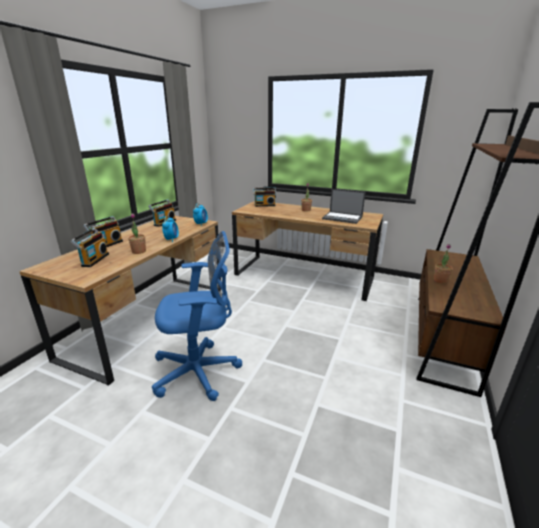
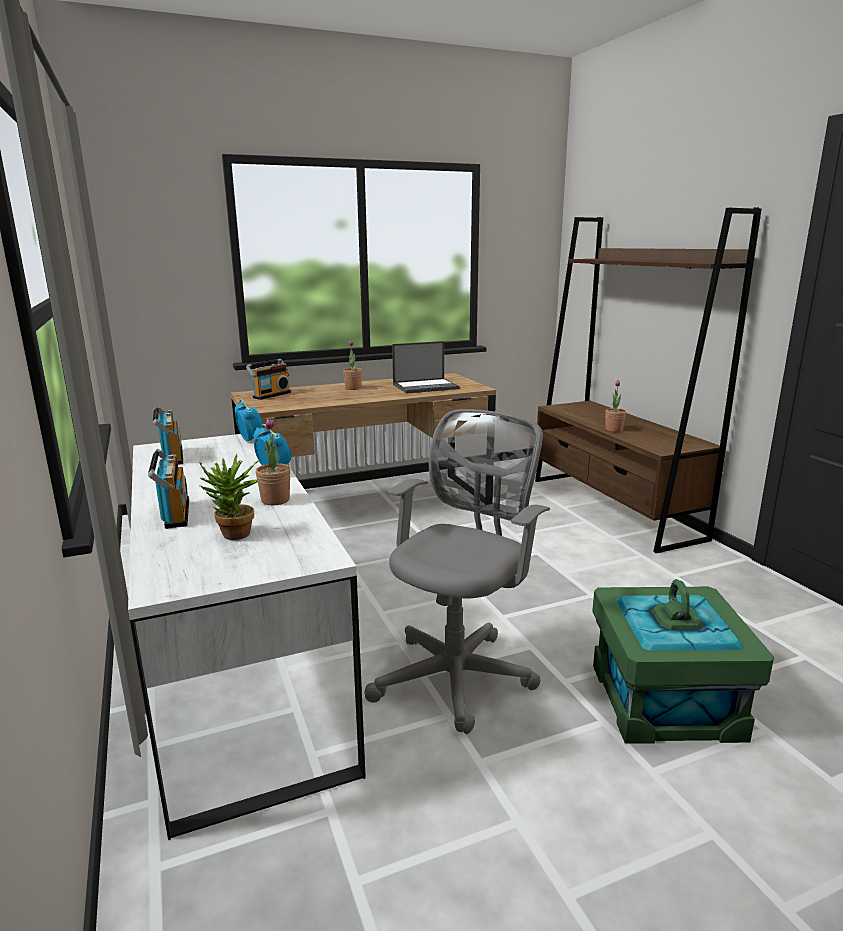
camera: 45 degrees left, 5 degrees down
(94, 260) = (234, 537): radio -> potted plant
(151, 319) = (239, 666): brown desk -> white desk
(200, 371) = (458, 674): blue office chair -> grey office chair
(252, 456) = (664, 701): none -> green storage box

